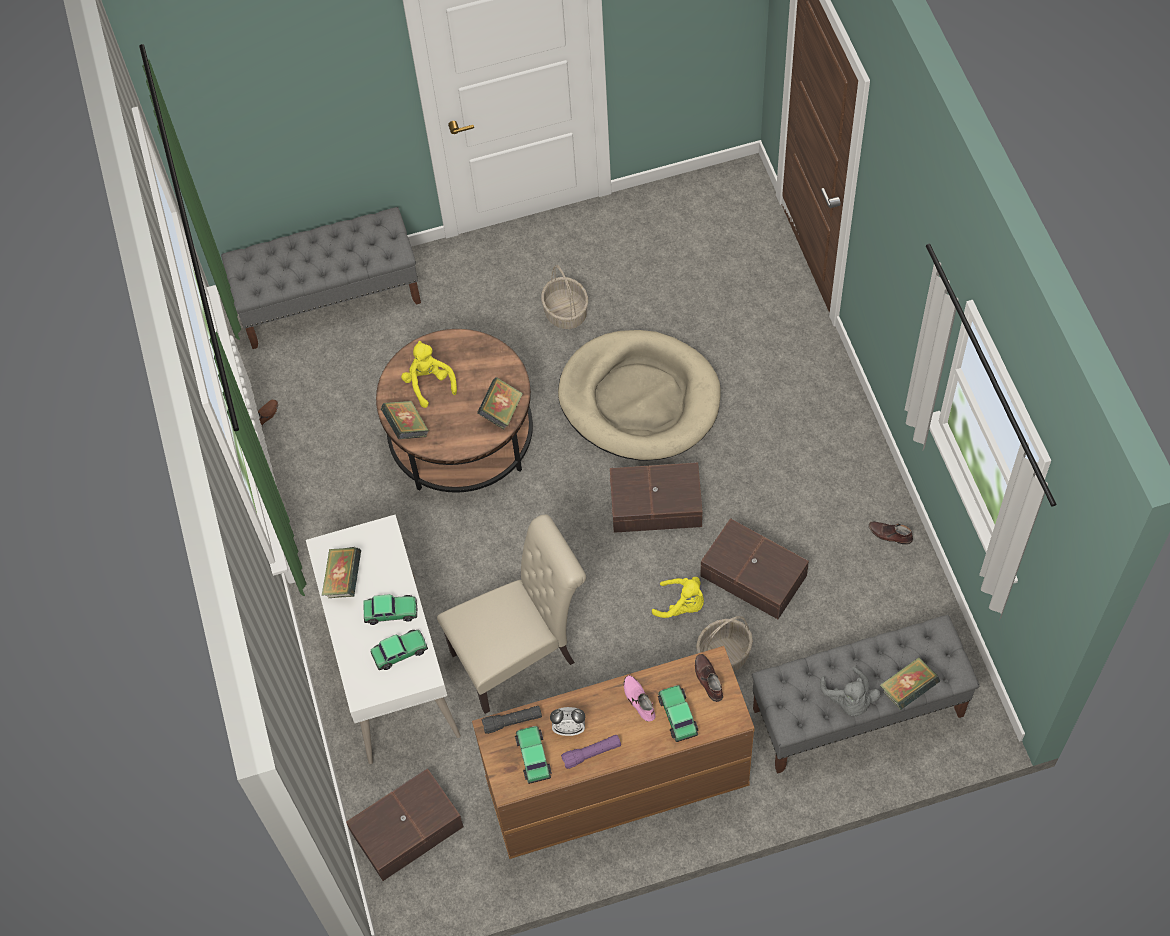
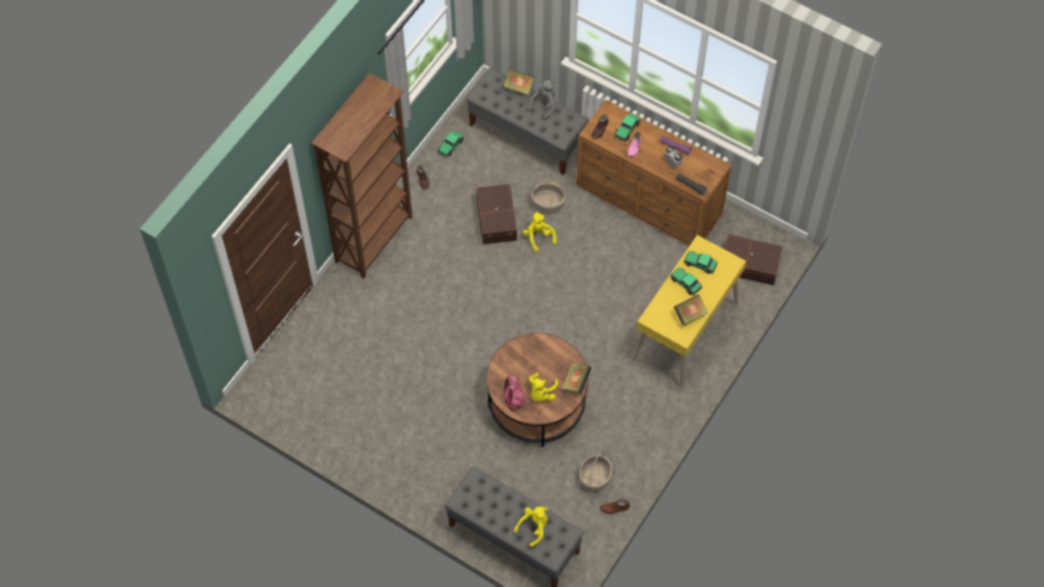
camera: 135 degrees left, 0 degrees up
(286, 264) = (534, 527): none -> yellow plush toy
(391, 668) = (685, 332): white desk -> yellow desk
(456, 354) = (513, 394): none -> cap
(501, 411) = (527, 347): book -> none
(520, 655) = (627, 284): beige chair -> none
(533, 756) = (697, 167): toy car -> toy car (450, 146)
(565, 312) = (418, 412): basket -> basket (595, 478)
(639, 399) = (441, 337): beige dog bed -> none
(657, 506) = (496, 285): brown storage box -> none
(843, 421) = (375, 239): none -> brown bookcase

